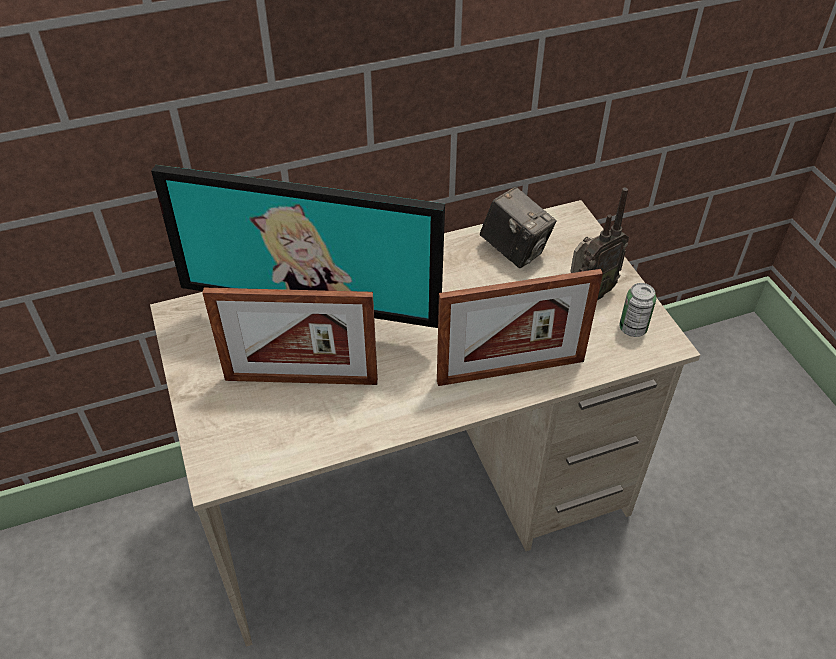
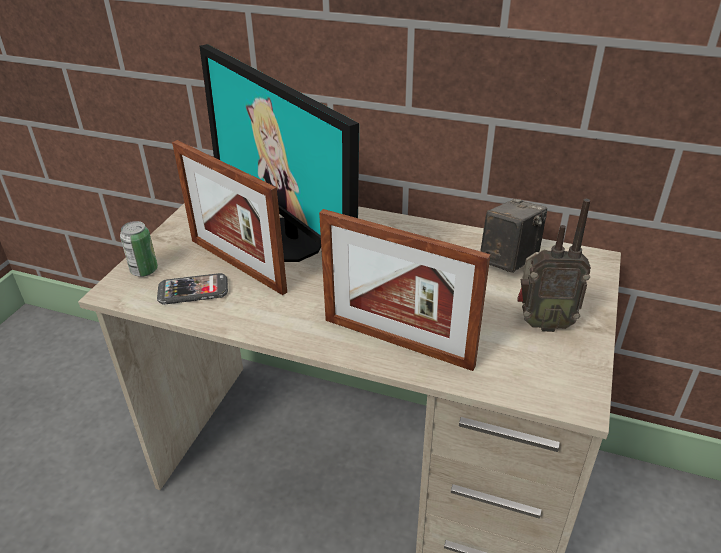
camera: 40 degrees right, 10 degrees down
(293, 428) = (193, 291): none -> phone
(514, 250) = (509, 261): camera -> camera turned 135 degrees counterclockwise
(632, 328) = (555, 371): can -> can (144, 270)

